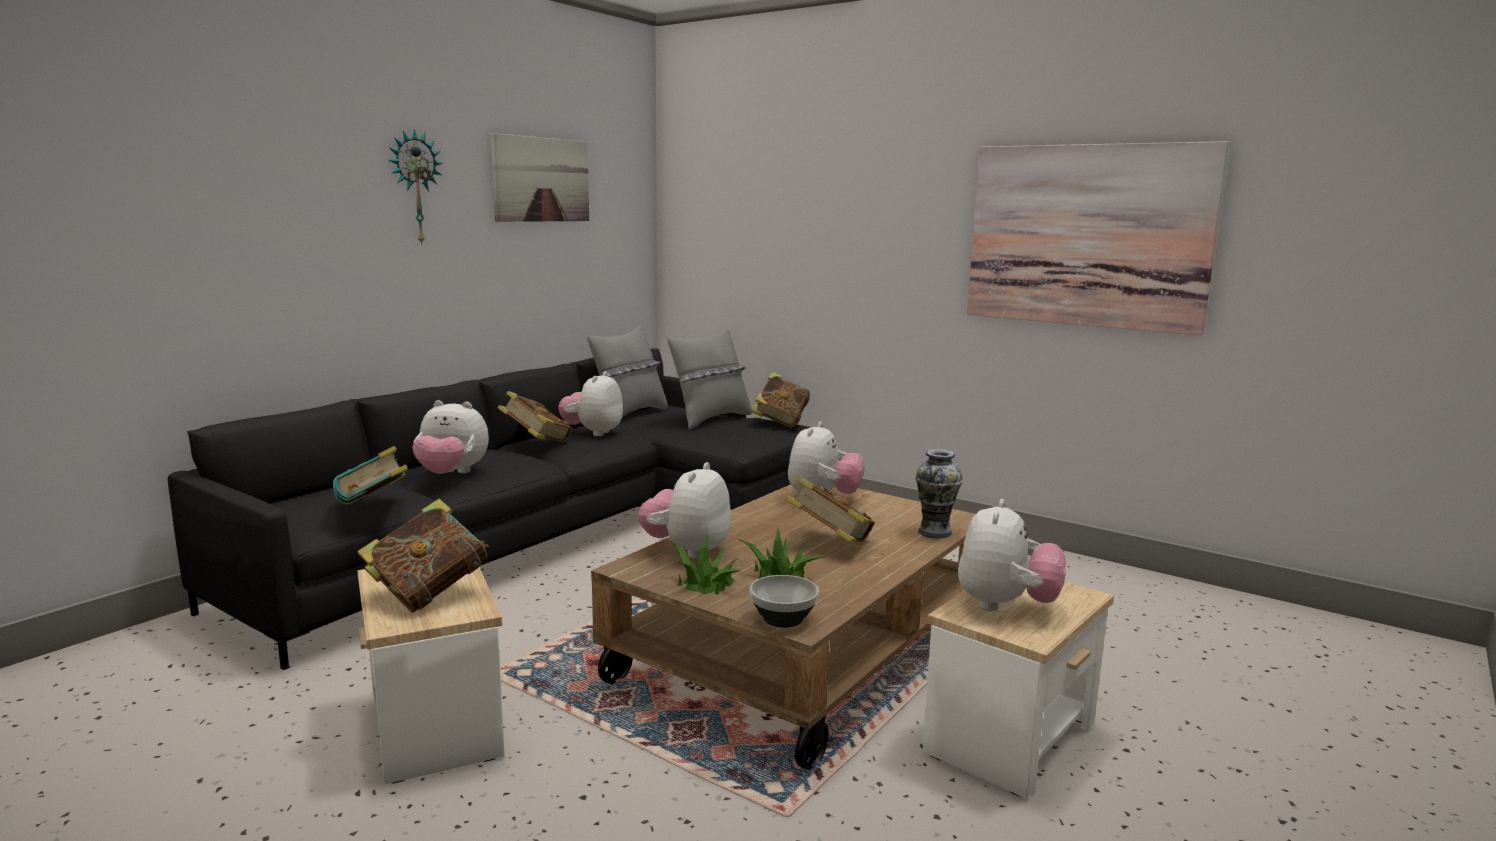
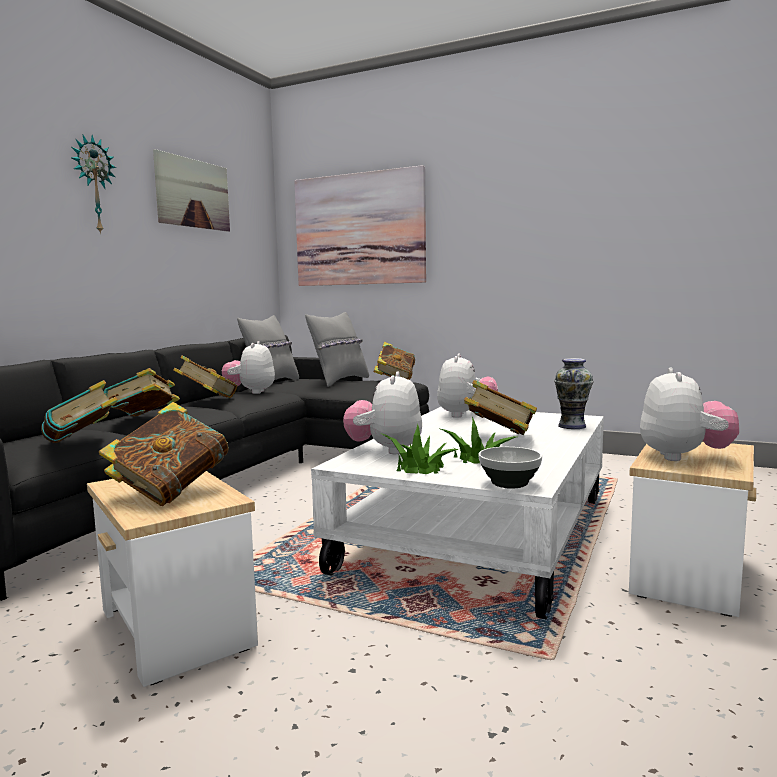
camera: 10 degrees left, 5 degrees down
(451, 474) = (144, 419): plush toy -> book
(803, 648) = (478, 533): brown coffee table -> white coffee table
(1087, 236) = (626, 214): picture -> picture (359, 229)

